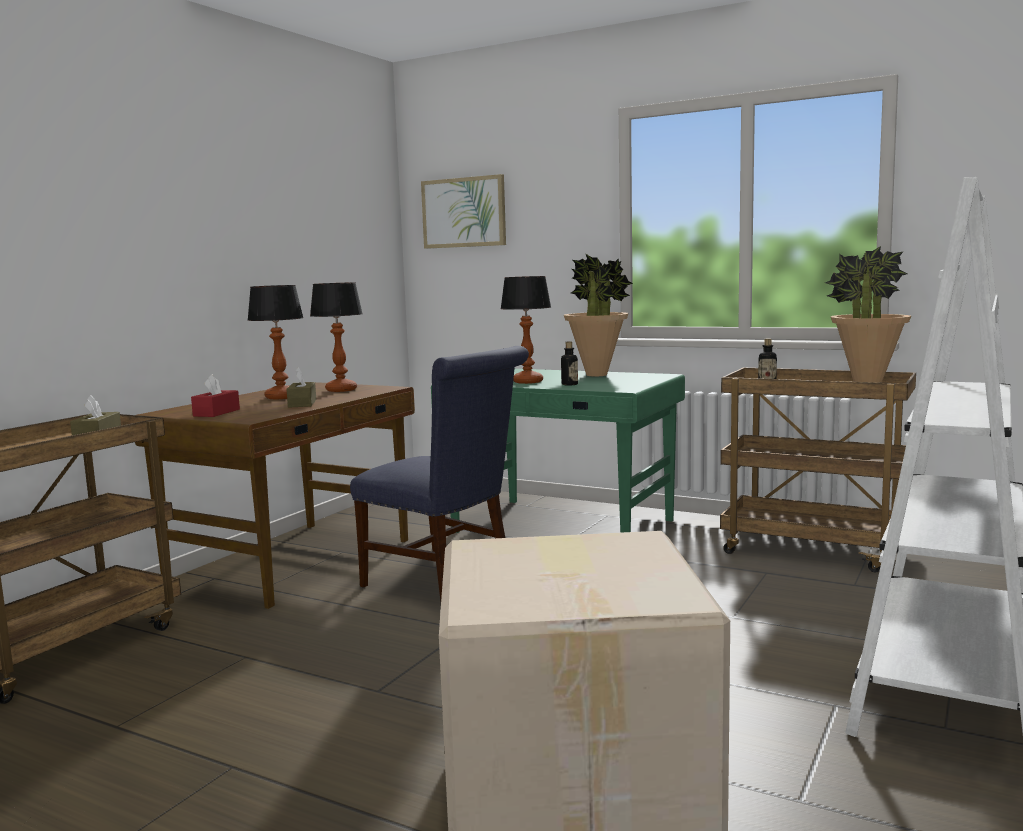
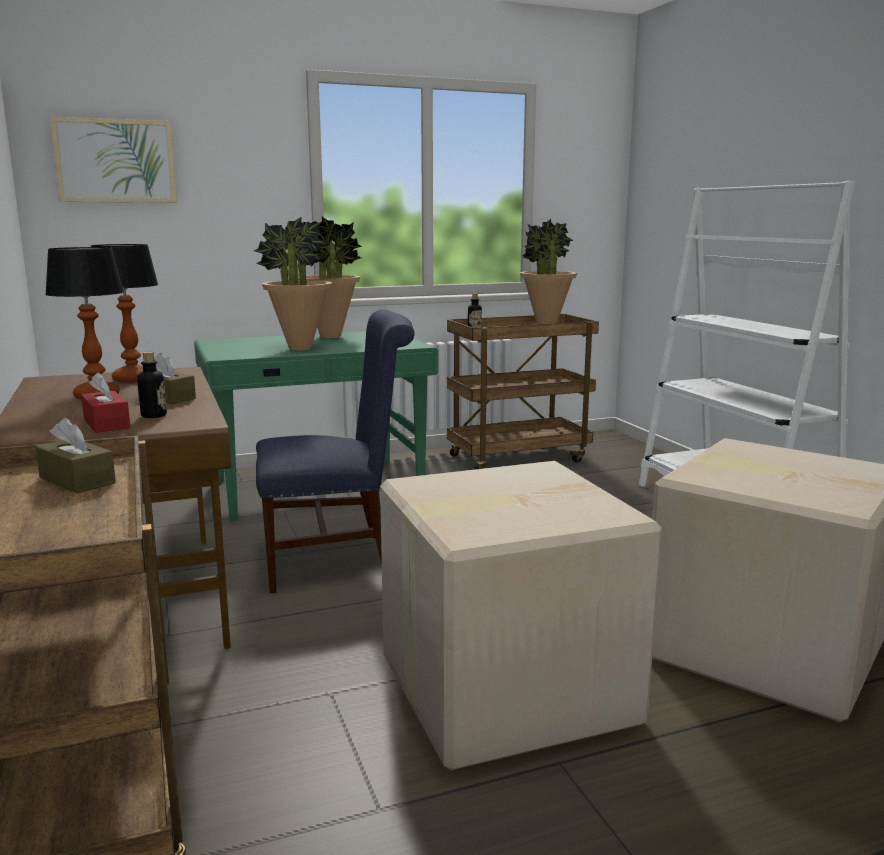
camera: 50 degrees left, 5 degrees up
(321, 707) = (502, 688): none -> cardboard box
(527, 382) = (299, 348): table lamp -> potted plant
(569, 384) = (350, 346): bottle -> bottle (154, 415)

